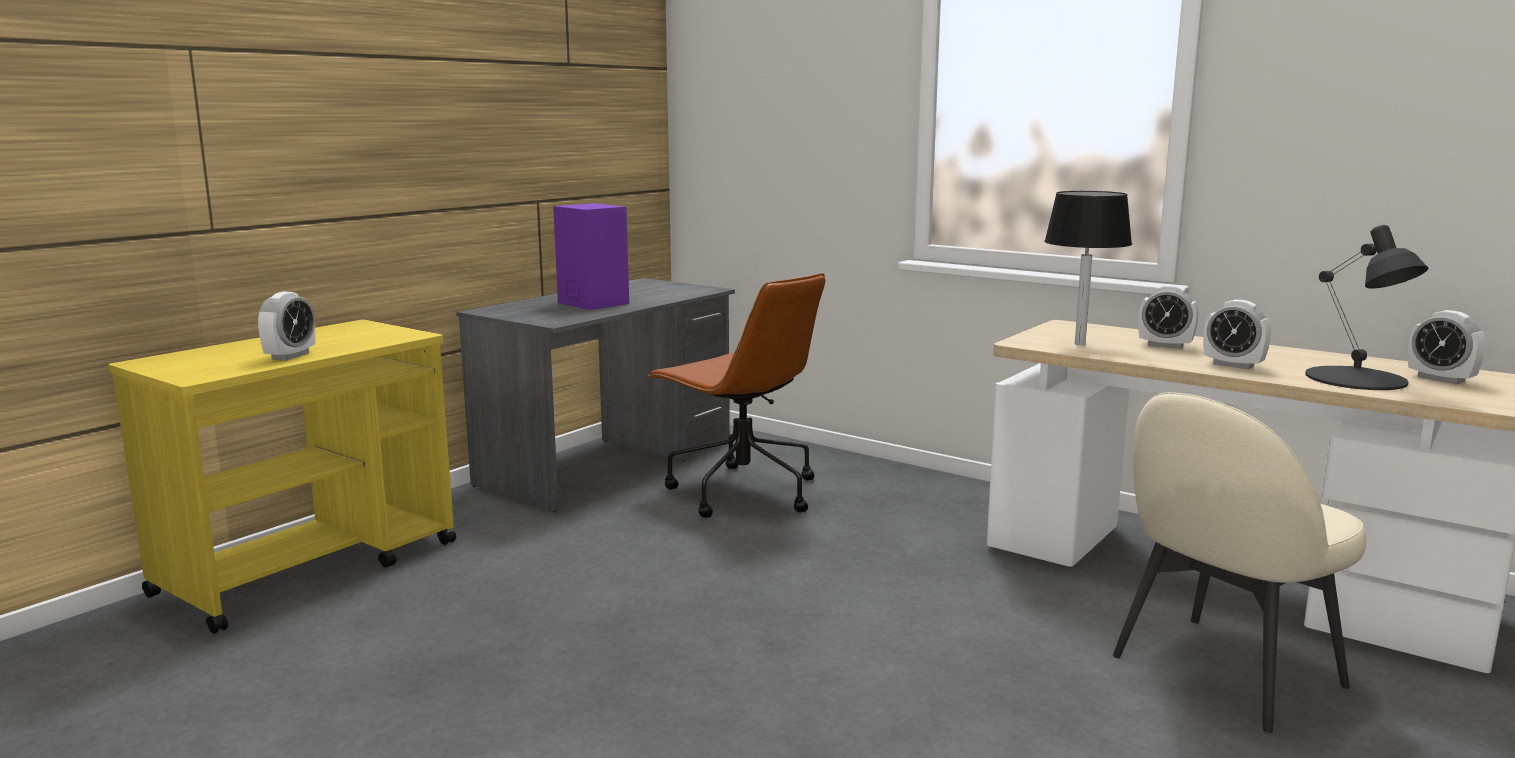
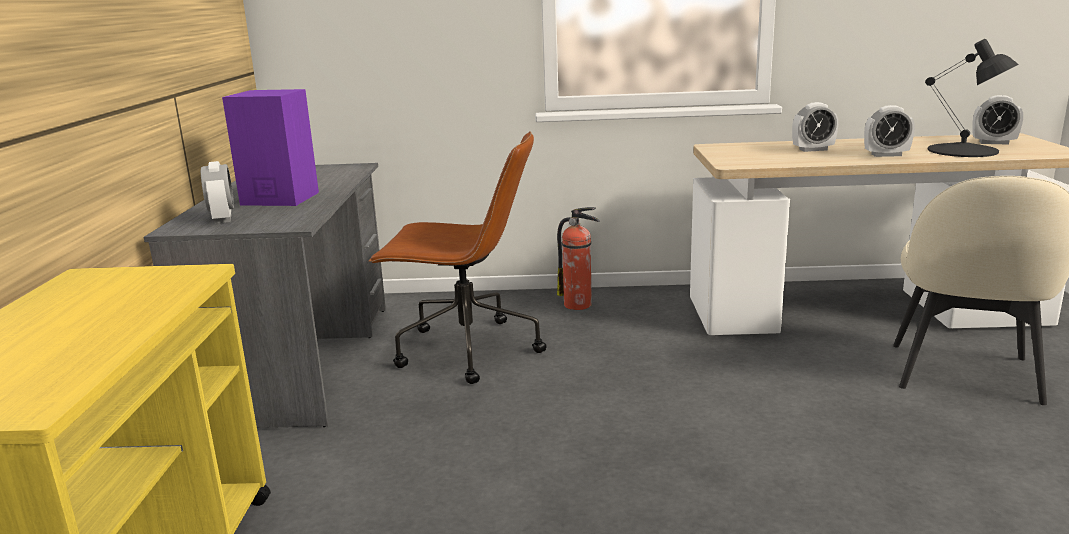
camera: 35 degrees left, 5 degrees up
(290, 356) = (102, 338): alarm clock -> alarm clock (222, 219)
(908, 485) = (579, 305): none -> fire extinguisher
(1080, 344) = (766, 158): black table lamp -> none

